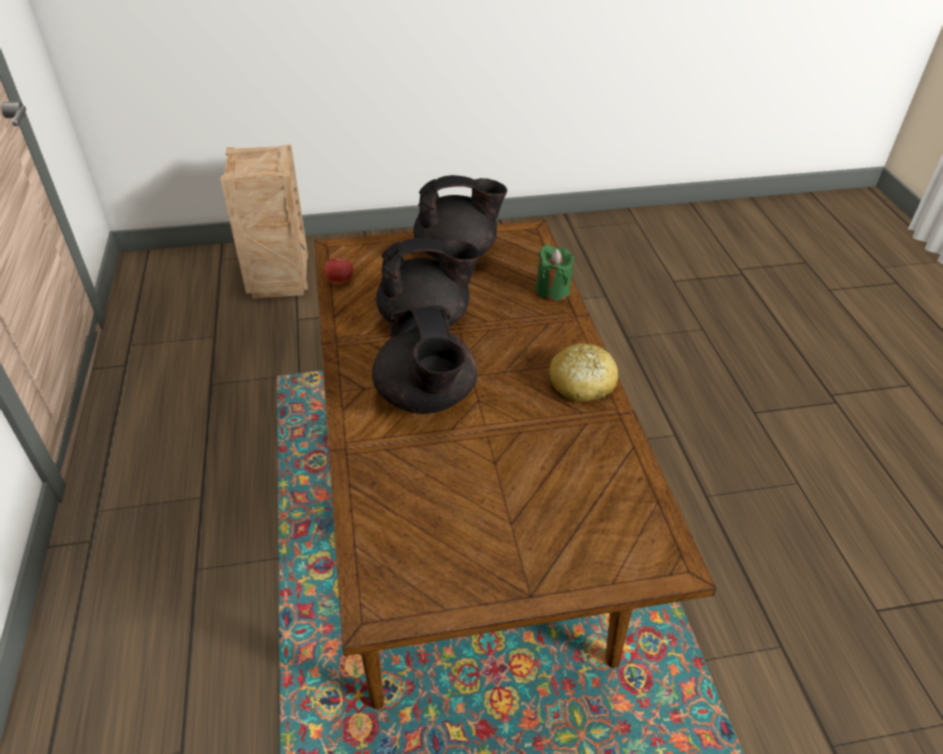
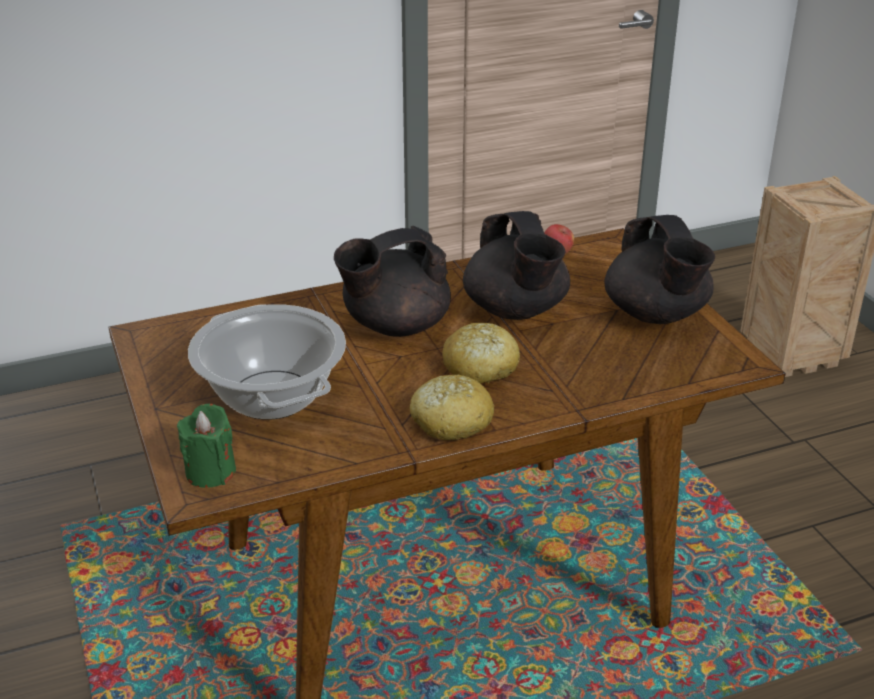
camera: 80 degrees right, 10 degrees down
(508, 355) = (480, 367): none -> bread
(525, 495) = (272, 396): none -> cooking pot
(552, 290) = (620, 388): green candle -> green candle (210, 472)

